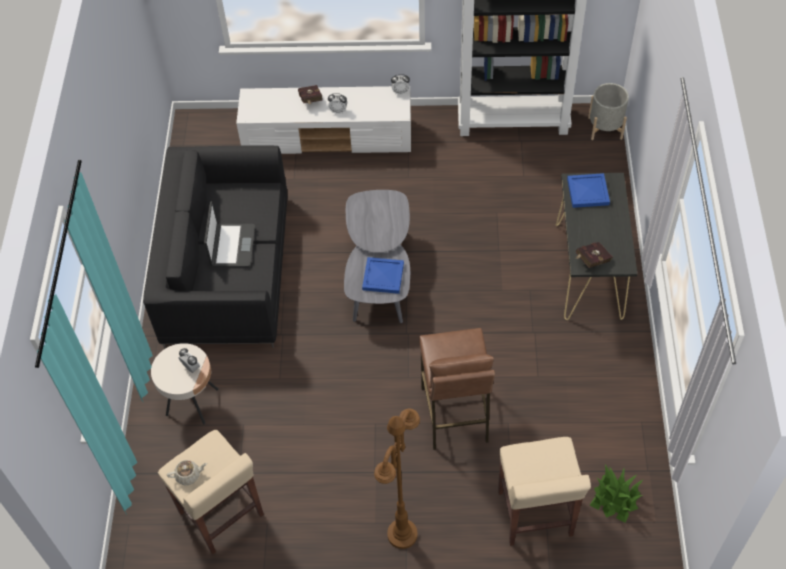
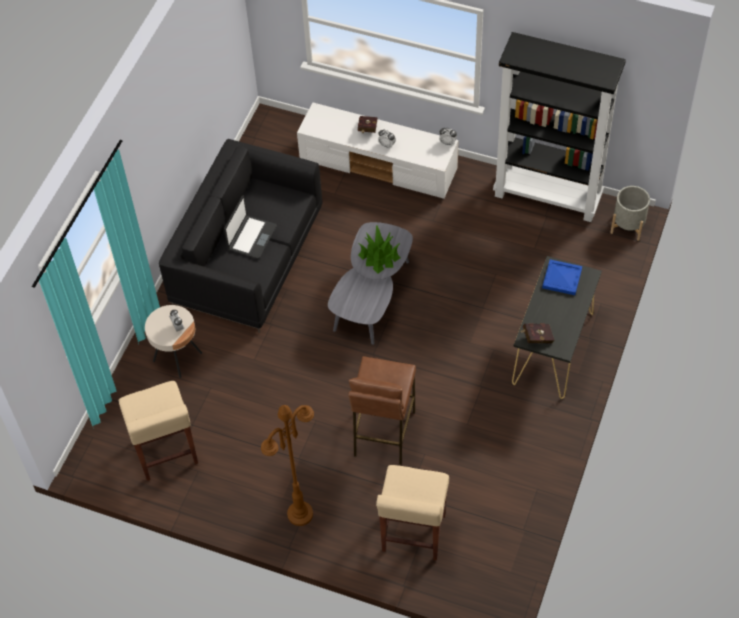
camera: 20 degrees right, 0 degrees up
(188, 475) = (140, 409): beige teapot -> none
(383, 277) = (365, 300): blue tray -> none
(615, 498) = (485, 543): potted plant -> potted plant (379, 256)

